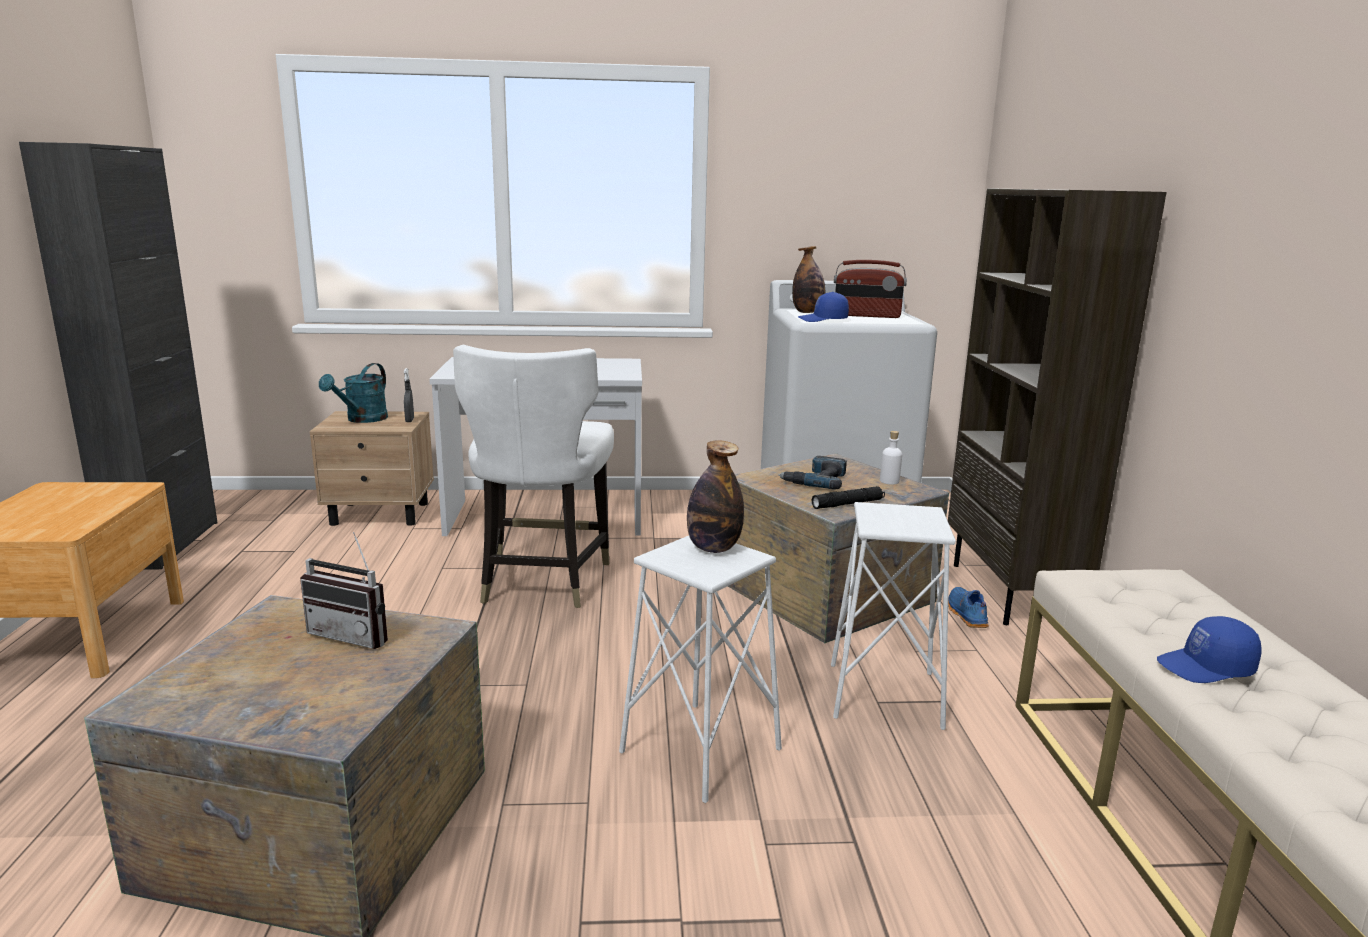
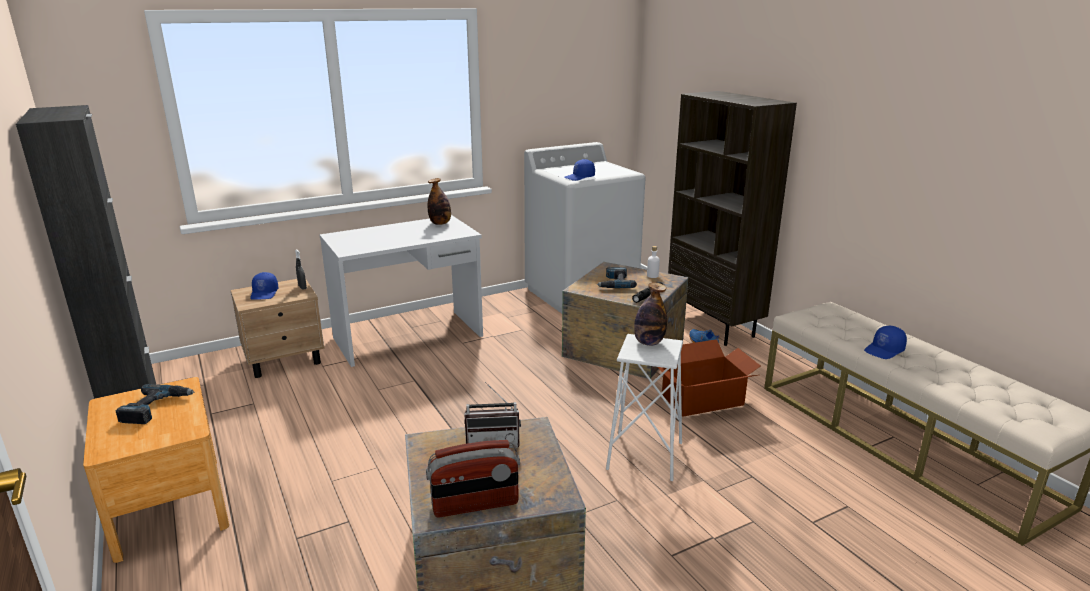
camera: 25 degrees left, 5 degrees up
(77, 503) = (156, 408): none -> power drill
(362, 420) = (265, 293): turquoise watering can -> blue cap
(541, 581) = (454, 382): white chair -> none
(808, 312) = (560, 171): bottle -> bottle (440, 223)
(867, 316) = (597, 169): radio -> radio (475, 505)
(884, 695) = (703, 400): white stool -> cardboard box

